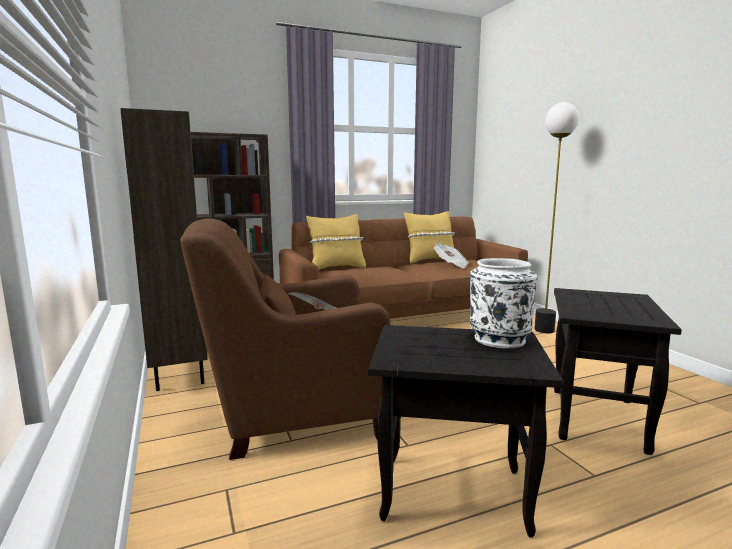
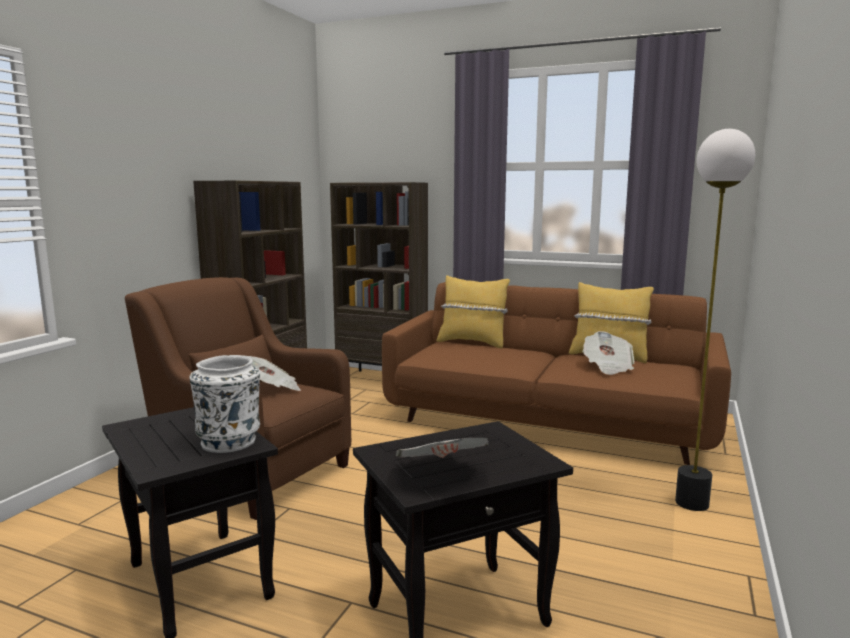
camera: 45 degrees right, 0 degrees up
(633, 312) = (441, 473): none -> newspaper

